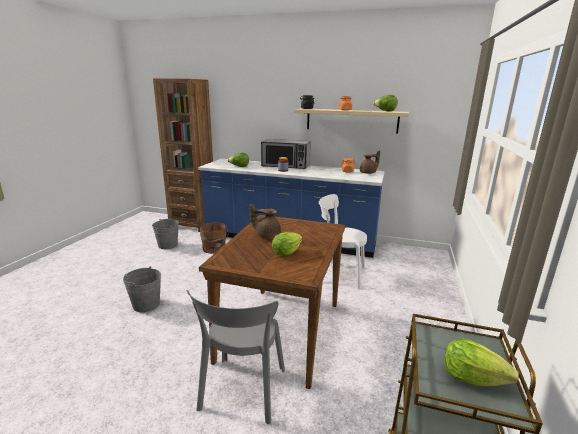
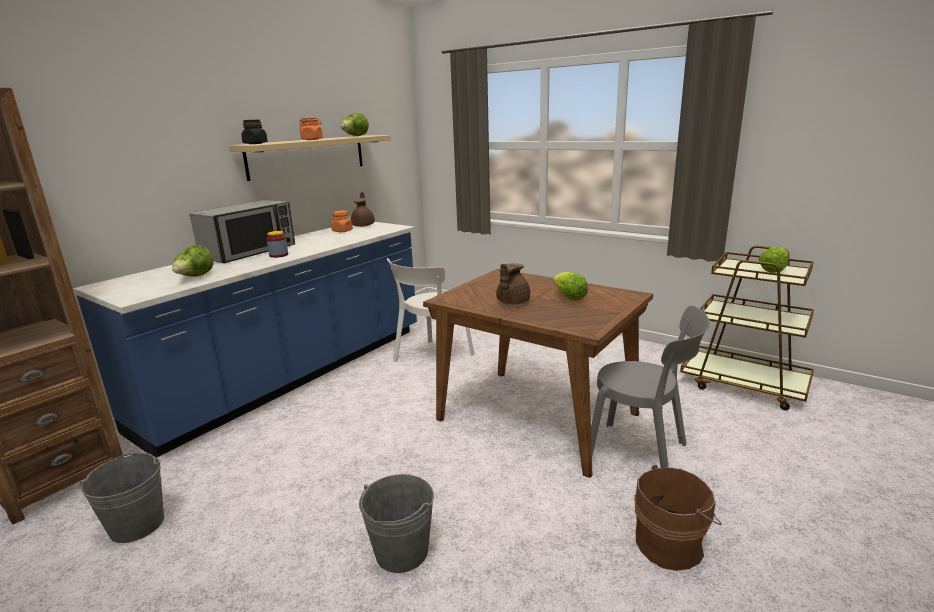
camera: 70 degrees left, 0 degrees up
(214, 249) = (241, 455): brown bucket -> brown bucket (671, 544)

